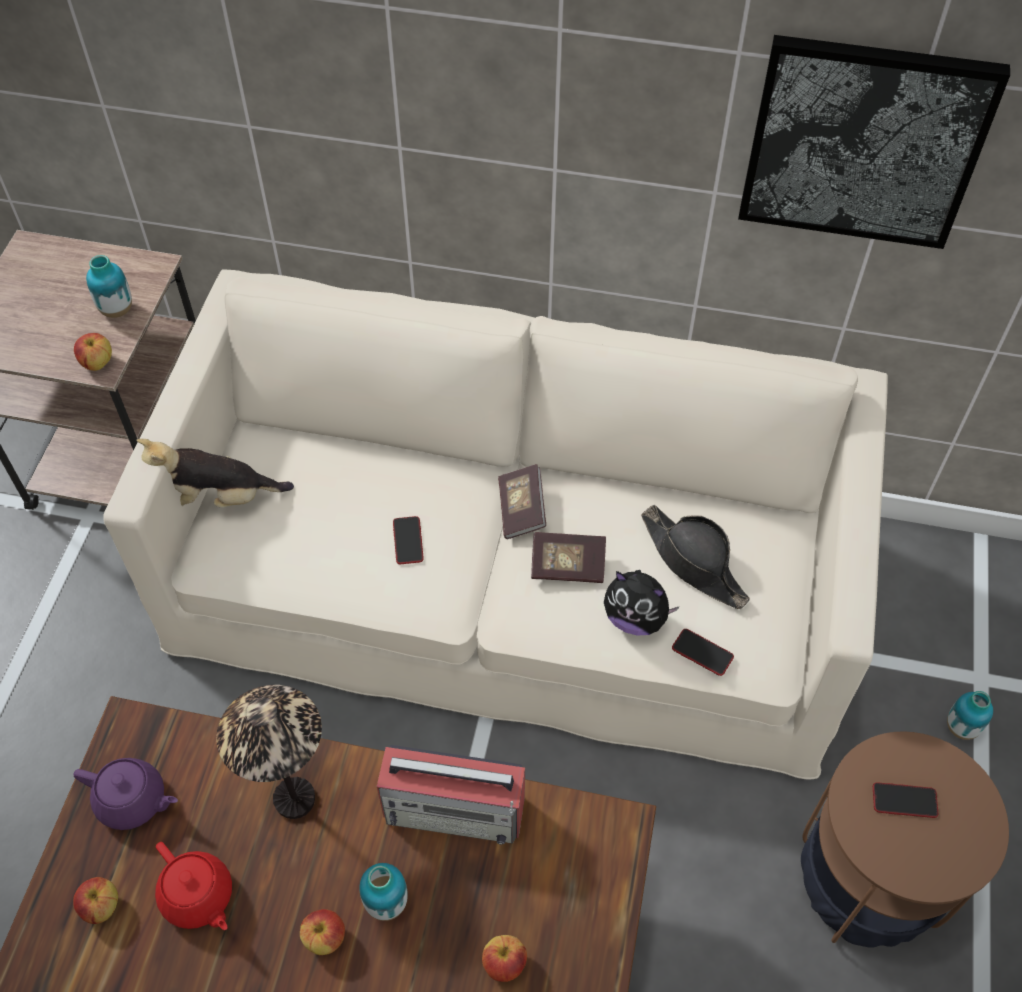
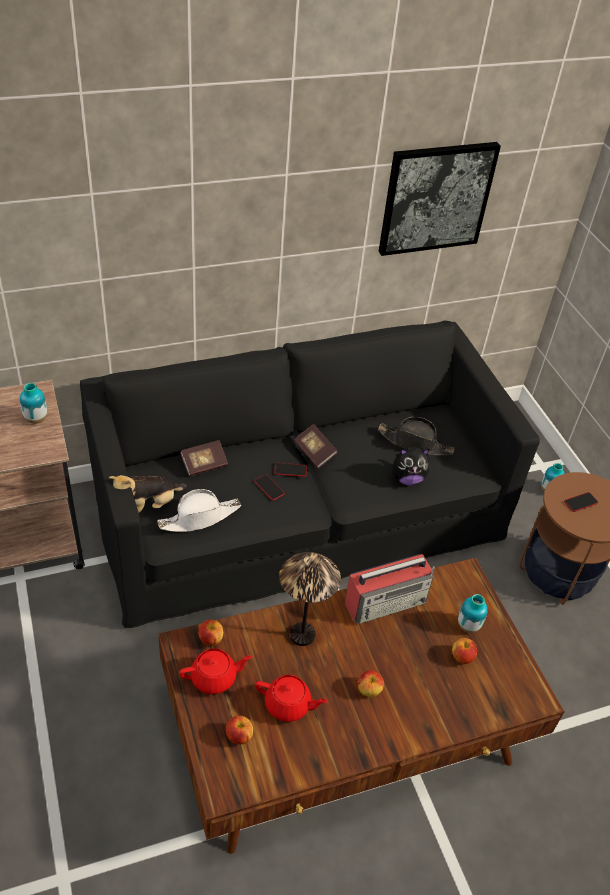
camera: 35 degrees left, 10 degrees down
(97, 363) = (47, 449): apple -> apple (210, 639)
(133, 801) = (214, 678): purple teapot -> red teapot
(277, 546) = (200, 517): none -> white hat
(386, 903) = (386, 659): vase -> vase (468, 626)
(510, 585) = (297, 514): beige sofa -> black sofa
(567, 566) = (358, 468): book -> book (204, 465)
(702, 652) = (449, 480): phone -> phone (290, 470)

